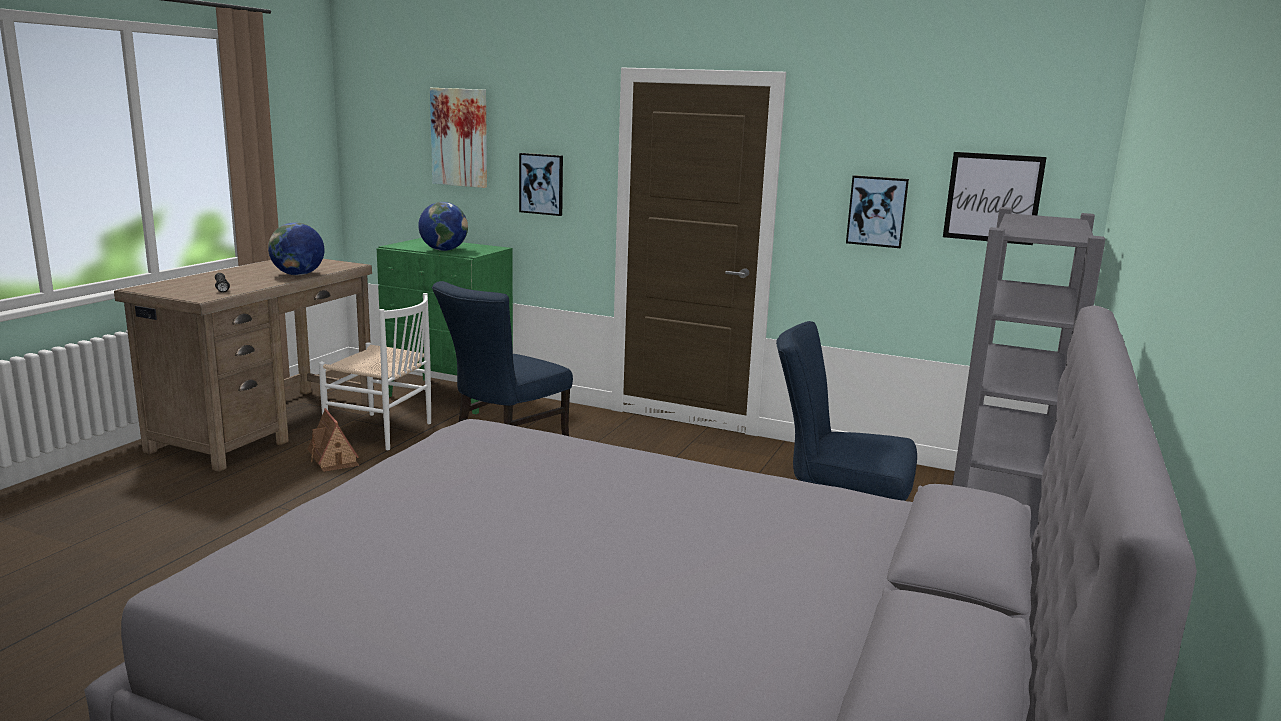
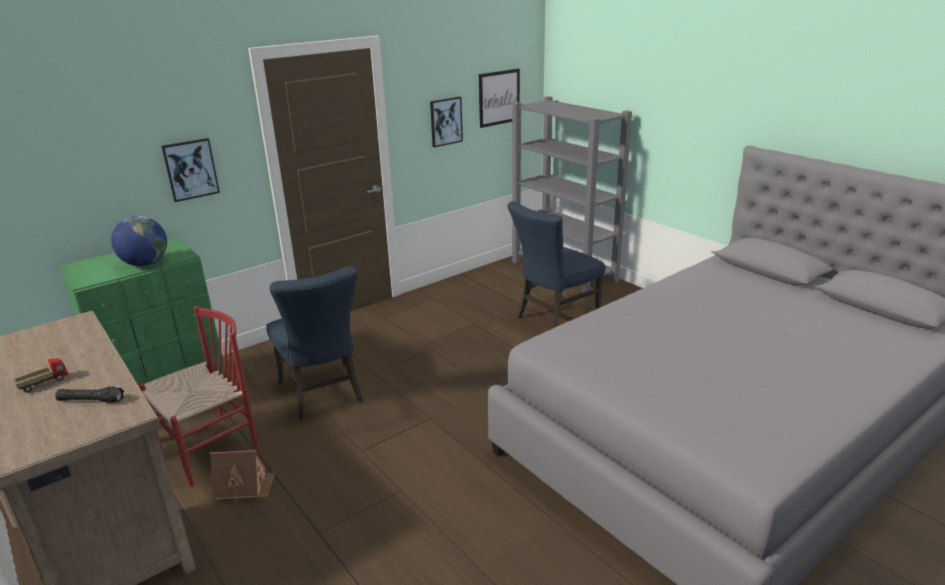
camera: 60 degrees left, 10 degrees up
(245, 276) = (44, 383): none -> toy truck
(298, 275) = (87, 351): globe -> none
(383, 432) = (212, 448): white chair -> red chair
(460, 137) = (78, 147): picture -> none

